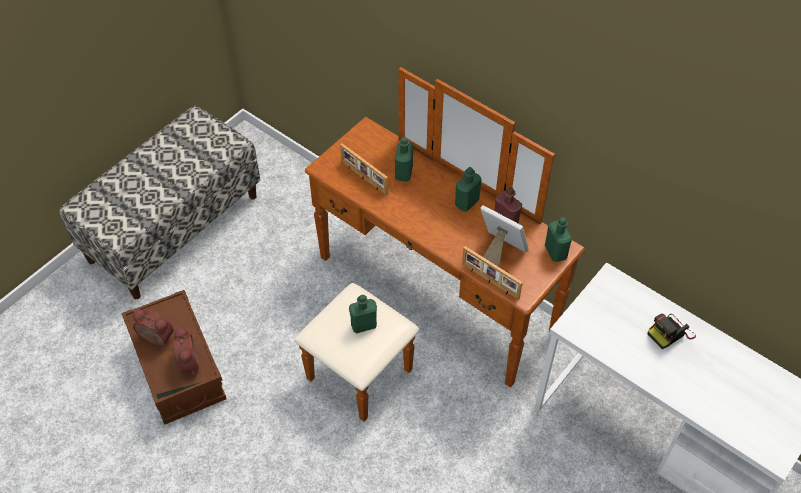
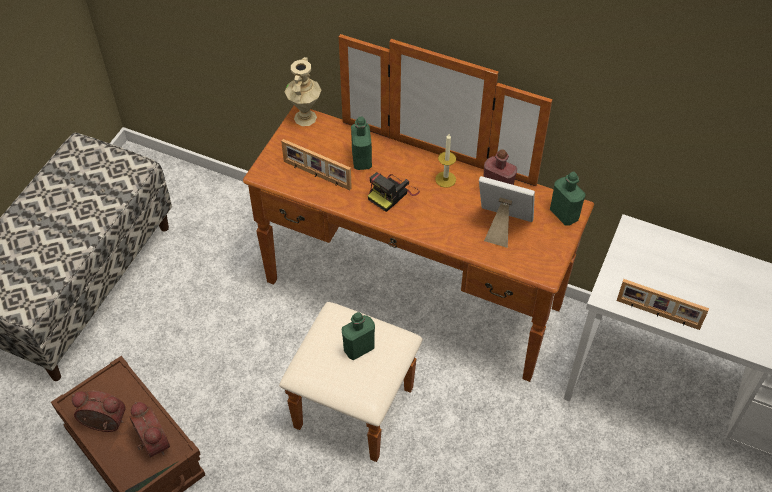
camera: 15 degrees left, 0 degrees up
(370, 129) = (305, 118): none -> beige vase
(466, 202) = (445, 179): green bottle -> candle
(489, 281) = (502, 264): picture frame -> picture frame (657, 315)
(670, 333) = (719, 277): camera -> camera (392, 193)

